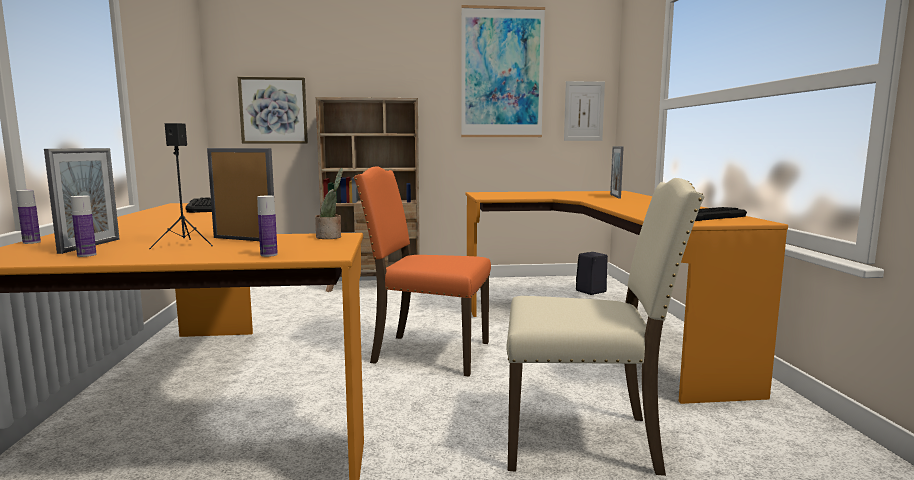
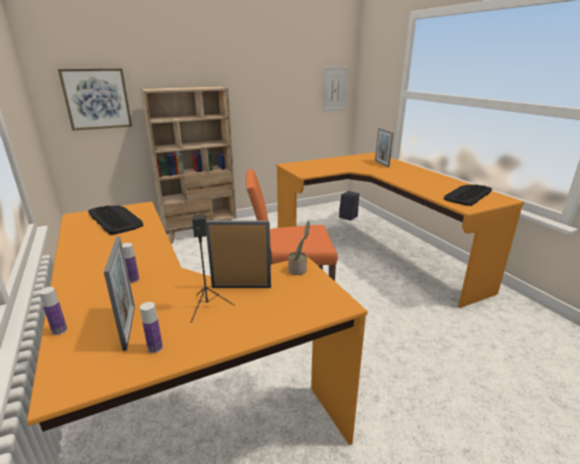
camera: 20 degrees left, 15 degrees up
(269, 255) = (301, 314): bottle -> bottle (133, 279)
(502, 73) = (280, 61): picture -> none
(584, 439) = (433, 350): beige chair -> none

